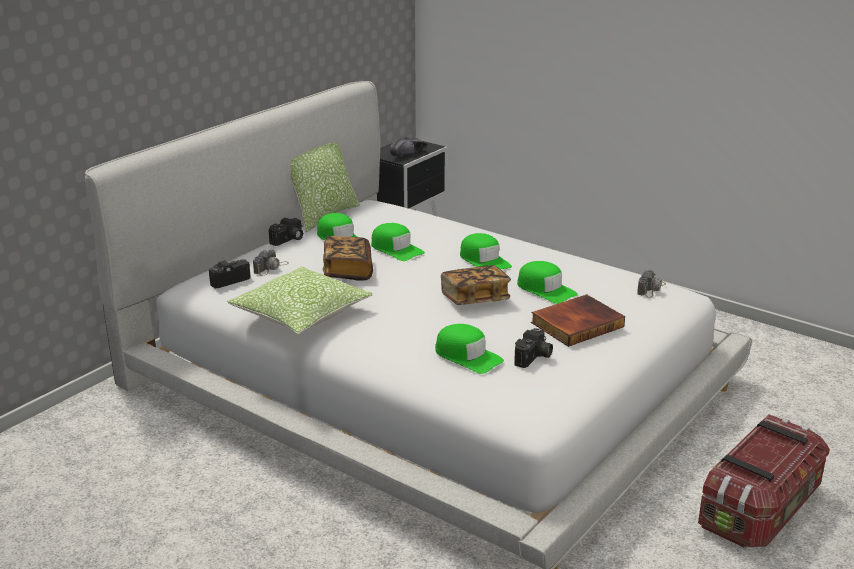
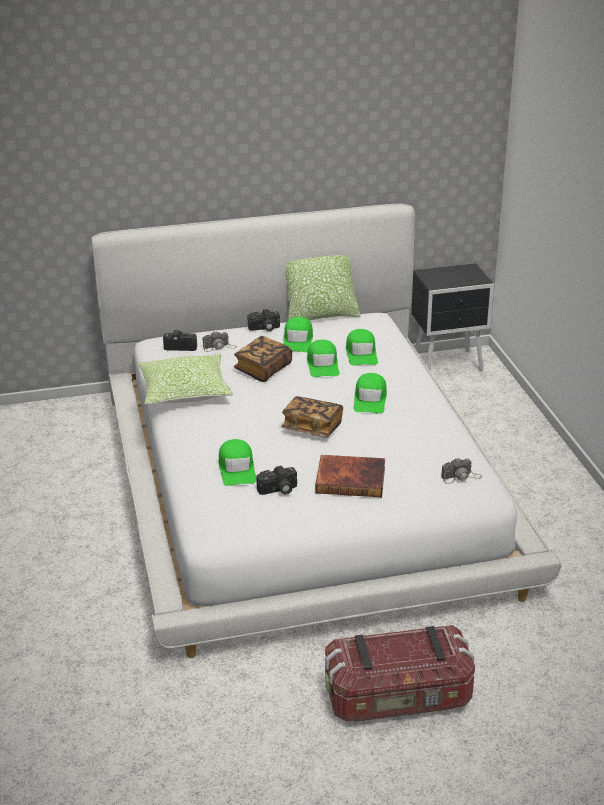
camera: 40 degrees right, 5 degrees up
(409, 155) = (448, 282): black shoe -> none
(545, 289) = (375, 442): green cap -> green cap (361, 353)

